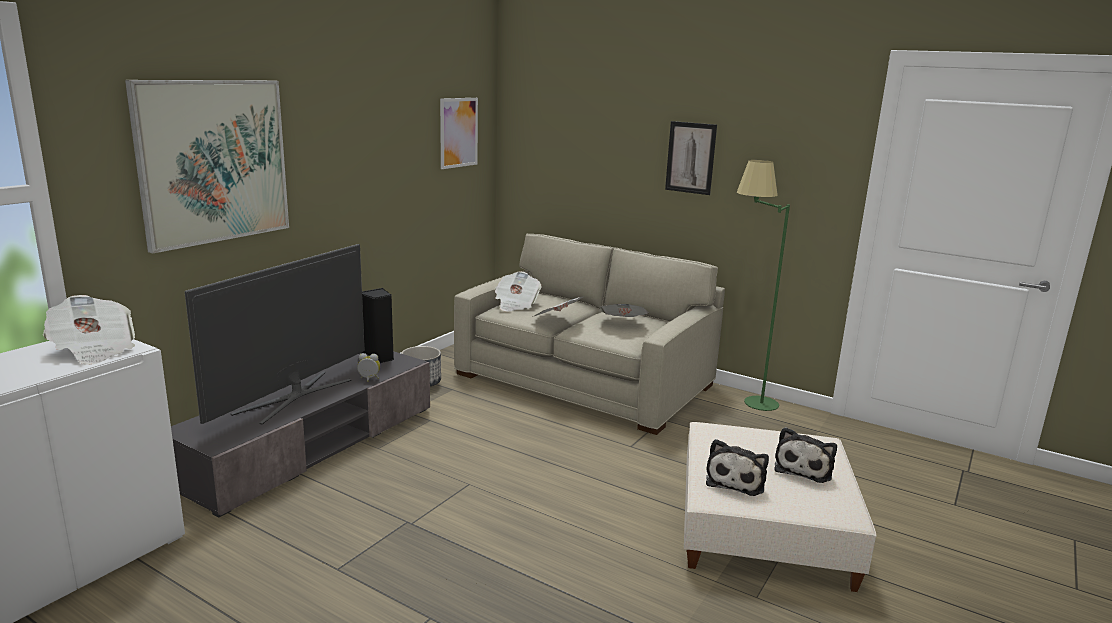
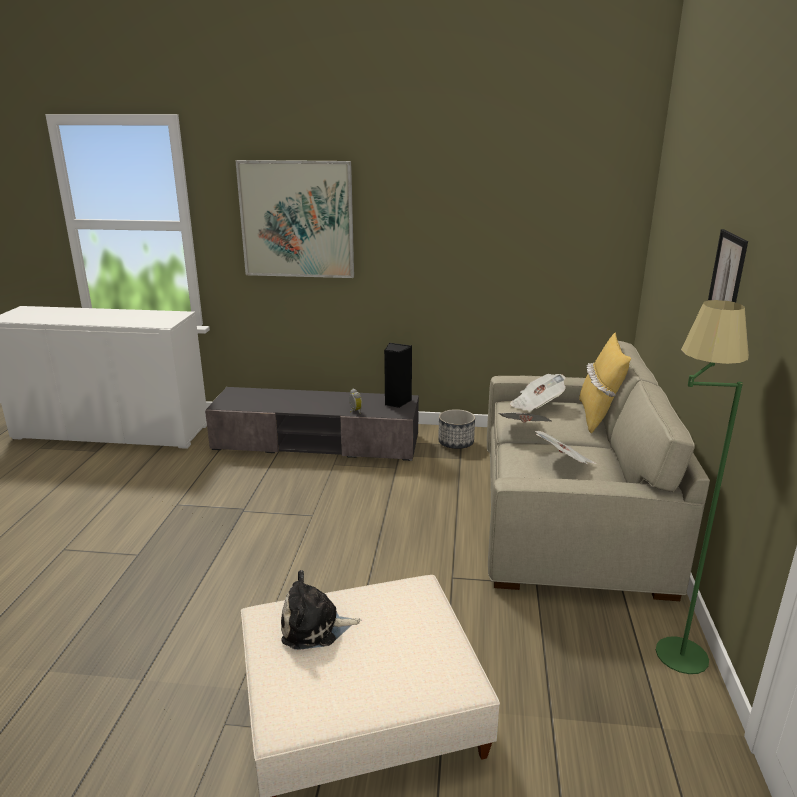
camera: 65 degrees right, 5 degrees up
(94, 350) = (157, 320): newspaper -> none
(294, 396) = (304, 400): television -> none
(458, 132) = (579, 218): picture -> none
(560, 296) = (598, 416): none -> yellow pillow
(804, 468) = (378, 675): plush toy -> none

